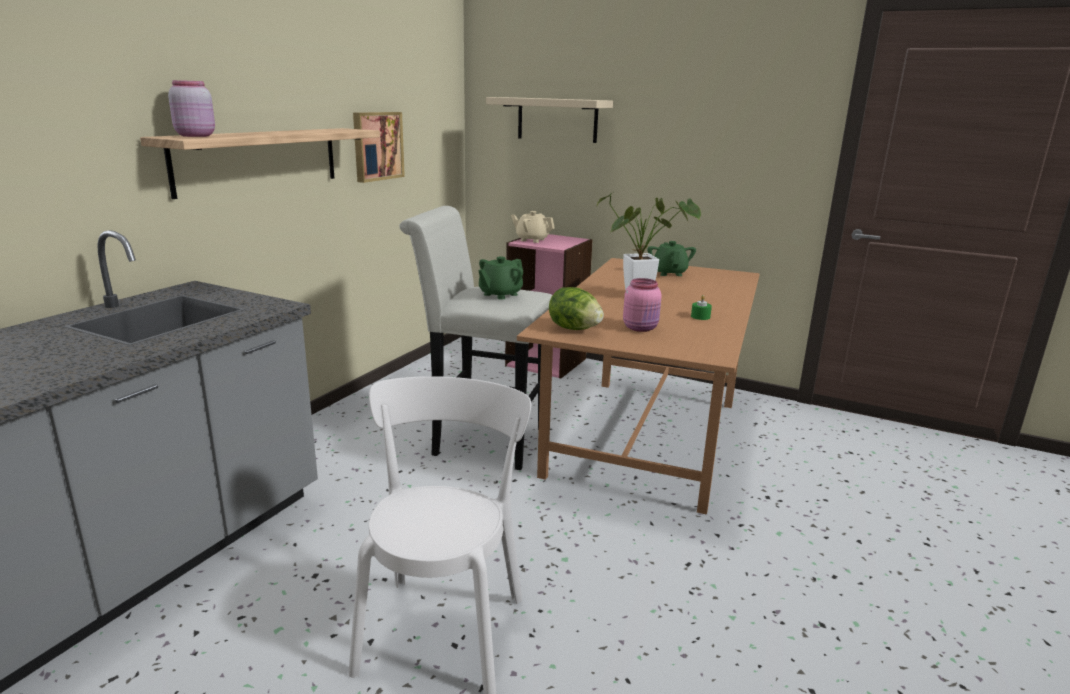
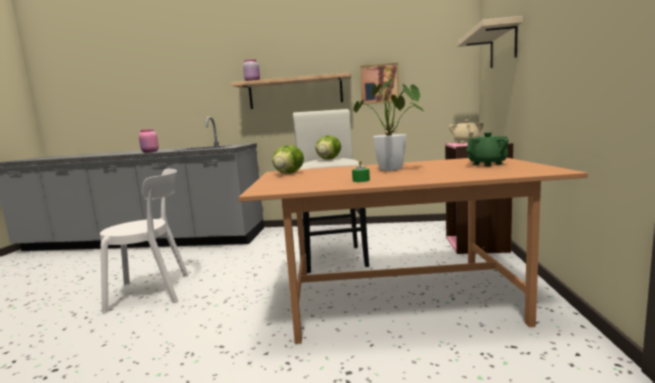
camera: 70 degrees right, 10 degrees down
(500, 294) = (328, 159): green teapot -> lettuce
(641, 328) = (308, 178): pink jar -> pink jar (150, 152)

